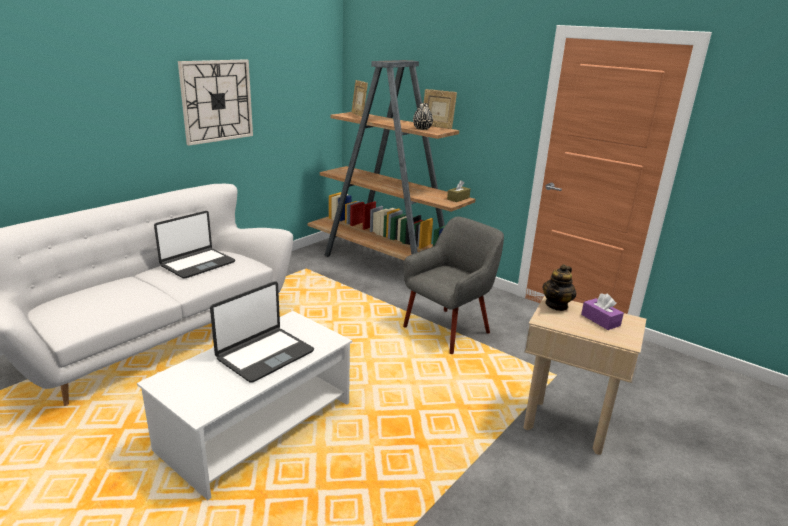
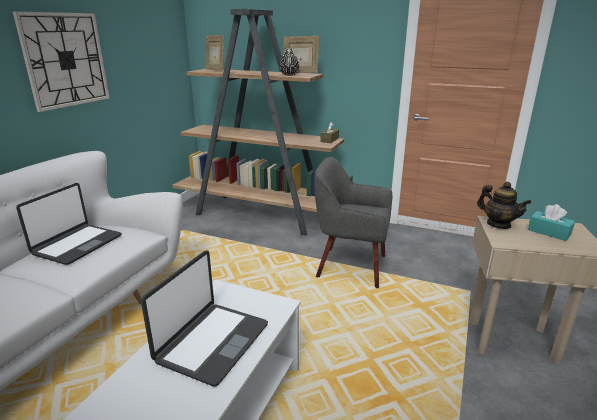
camera: 15 degrees left, 0 degrees up
(448, 330) = (350, 266): grey armchair -> grey armchair turned 105 degrees counterclockwise
(557, 305) = (498, 224): teapot -> teapot turned 60 degrees counterclockwise
(600, 320) = (549, 232): purple tissue box -> turquoise tissue box

